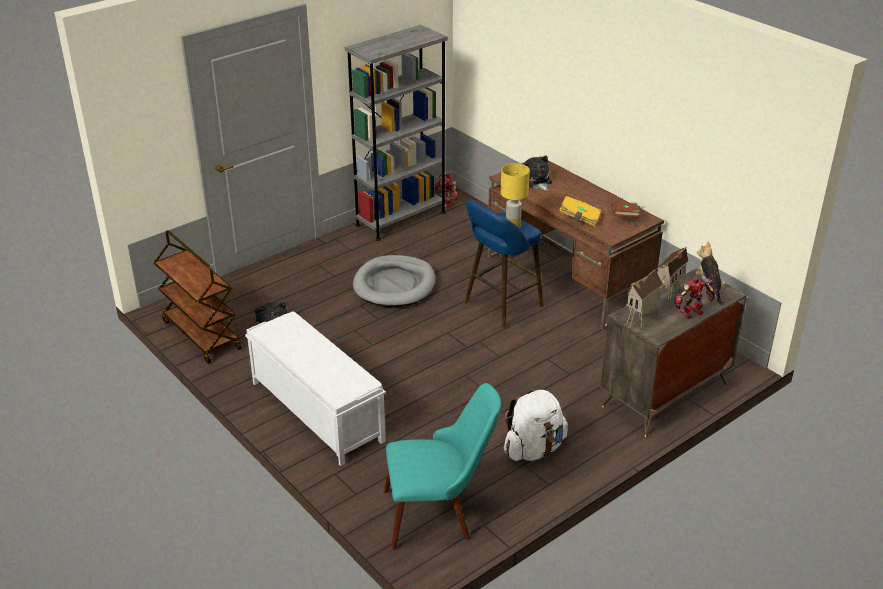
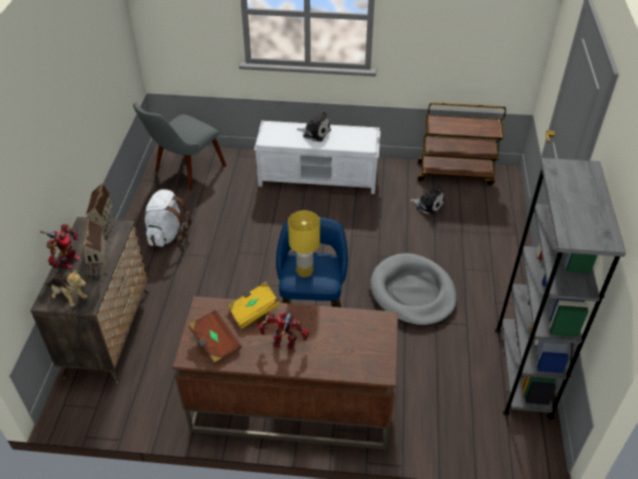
camera: 135 degrees right, 10 degrees up
(439, 513) = (184, 172): turquoise chair -> grey chair
(446, 202) = (524, 431): toy robot -> toy robot (284, 343)
(536, 181) = (349, 336): plush toy -> plush toy (315, 132)

